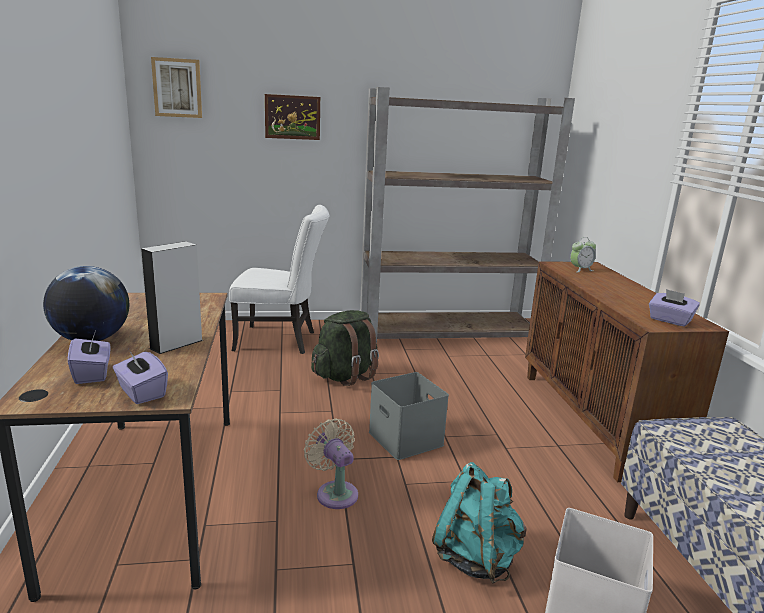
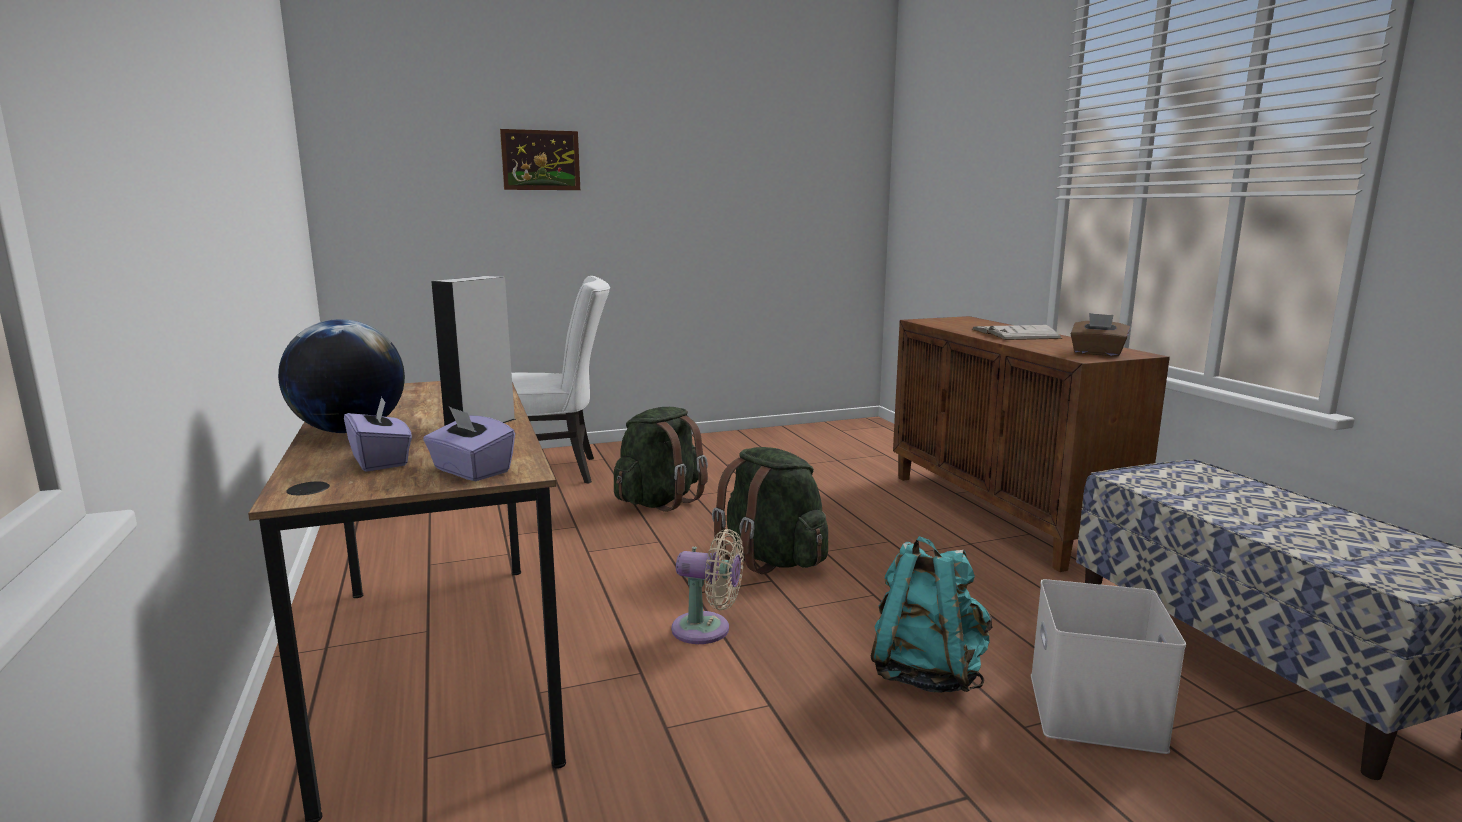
camera: 10 degrees left, 5 degrees down
(177, 88) = (373, 123): picture -> none
(335, 492) = (707, 630): beige fan -> beige fan turned 150 degrees clockwise
(404, 438) = (771, 559): grey storage box -> green backpack
(447, 331) = (773, 439): brown bookcase -> none
(580, 270) = (956, 323): alarm clock -> none
(618, 288) = (1015, 334): none -> white book
(669, 320) = (1097, 353): purple tissue box -> brown tissue box

